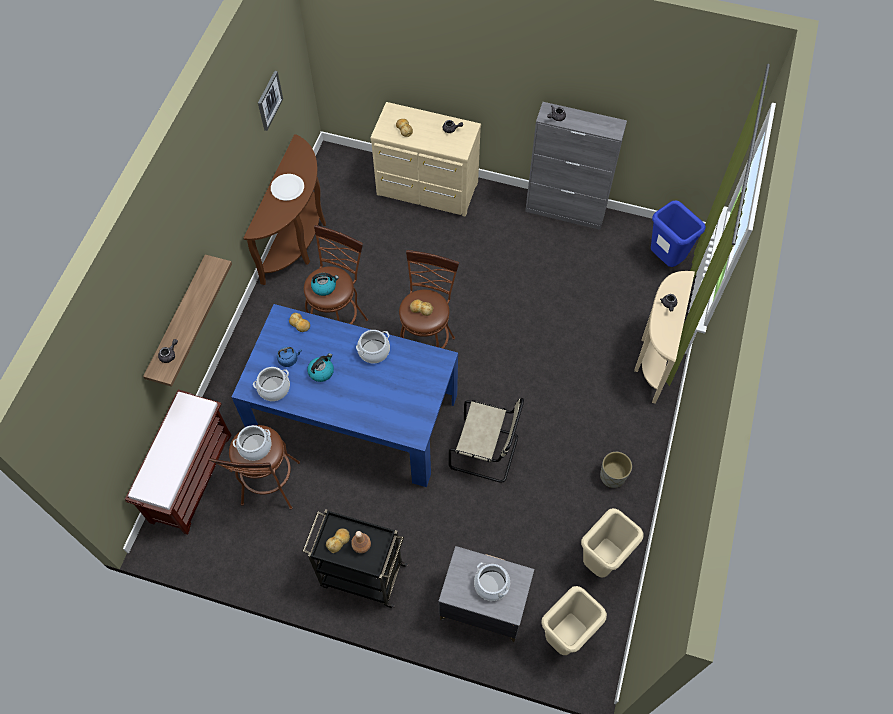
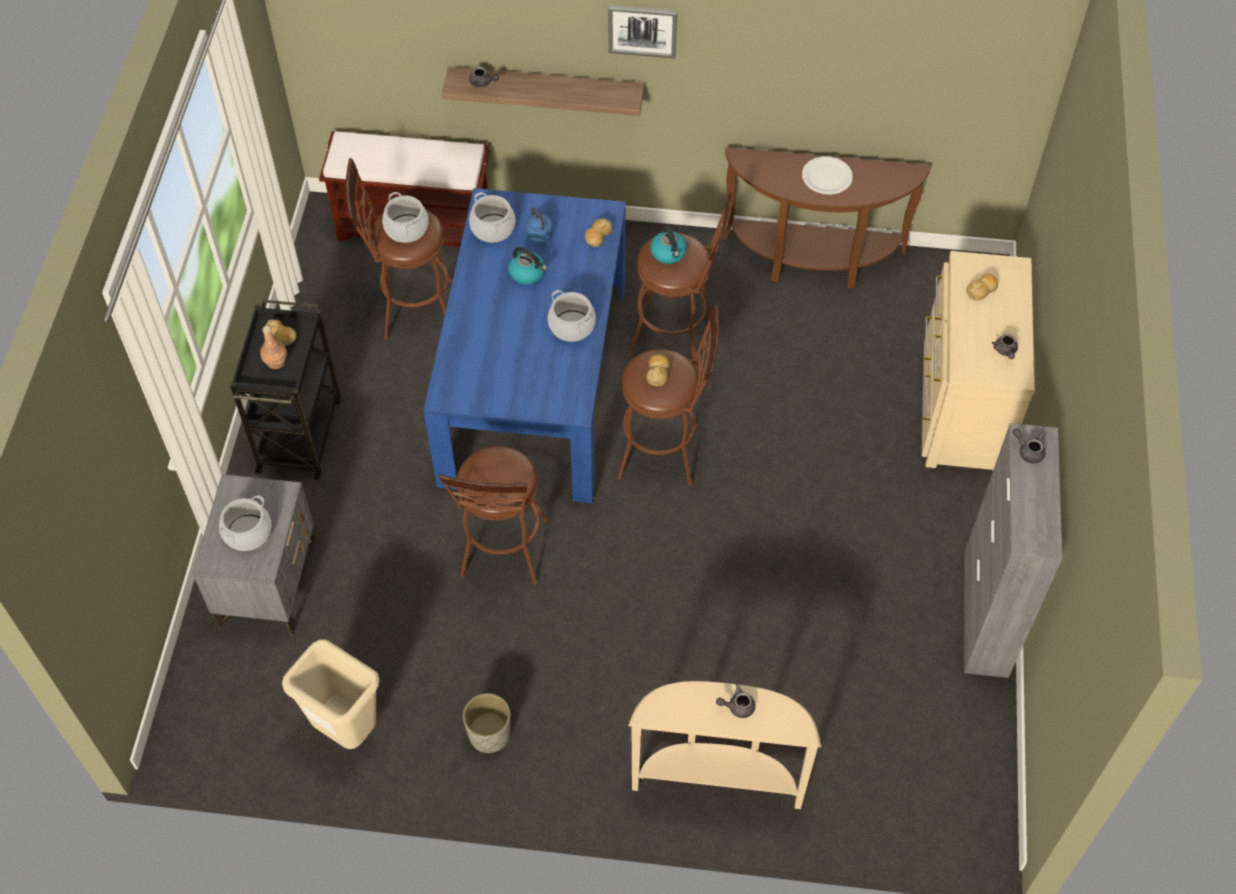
camera: 80 degrees right, 5 degrees down
(269, 100) = (907, 74): picture -> picture (642, 30)
(487, 452) = (503, 555): beige chair -> brown stool
(564, 637) = (228, 692): beige trash can -> none
(665, 260) = (931, 788): blue trash can -> none

